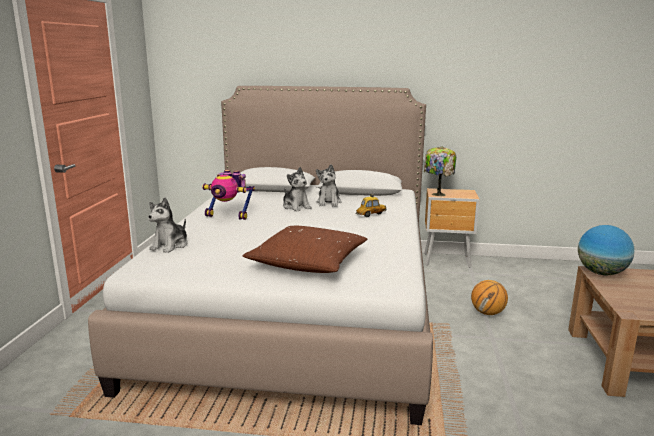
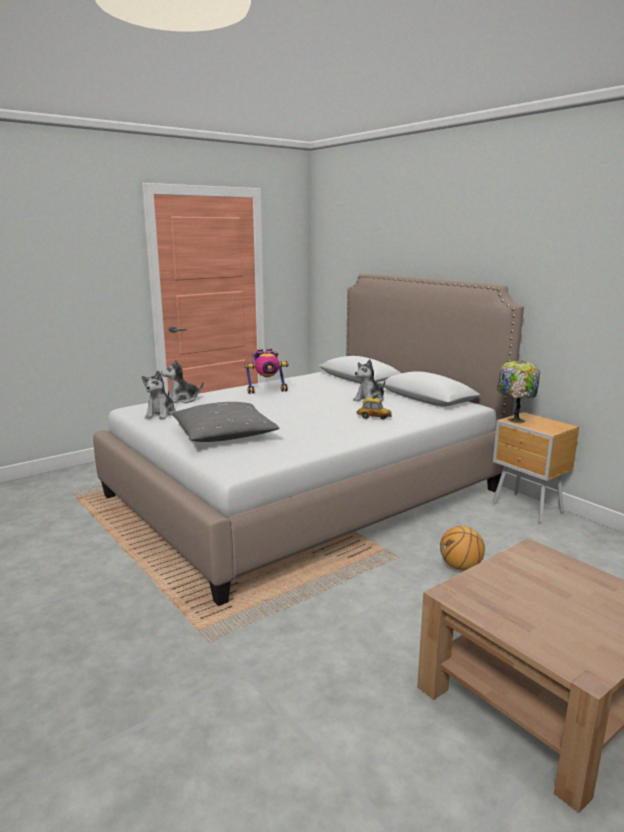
camera: 45 degrees right, 0 degrees up
(229, 216) = (267, 391): toy robot -> toy robot turned 75 degrees counterclockwise
(296, 207) = (333, 396): plush toy -> plush toy (161, 414)
(308, 262) = (224, 435): brown pillow -> grey pillow
(601, 273) = (534, 554): globe -> none

